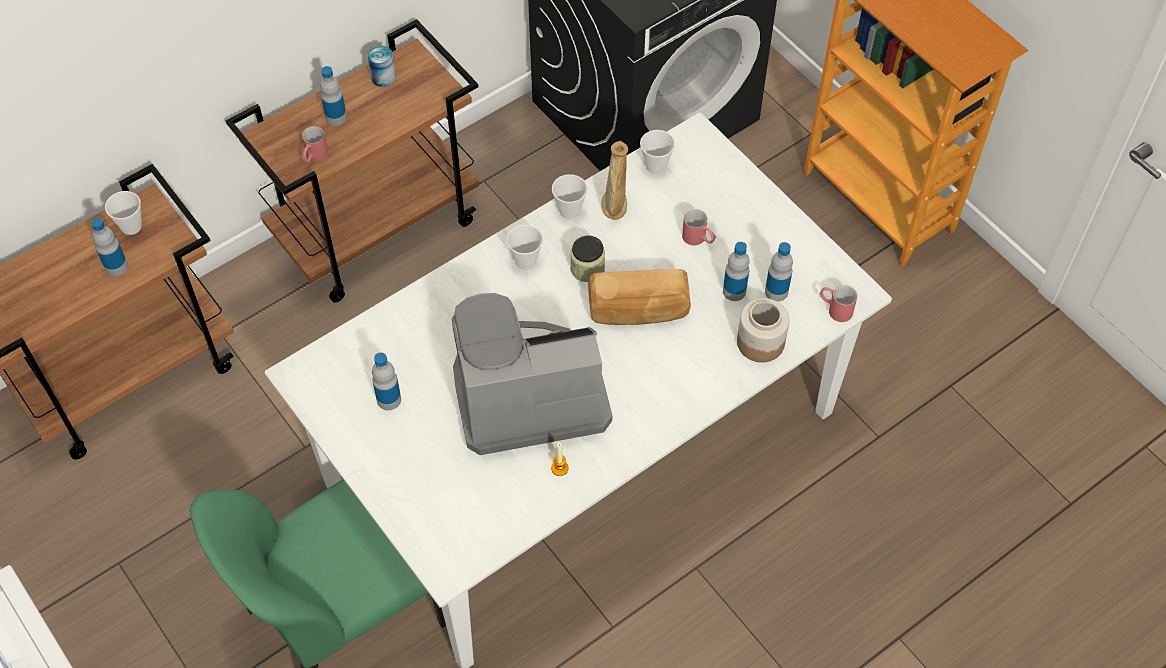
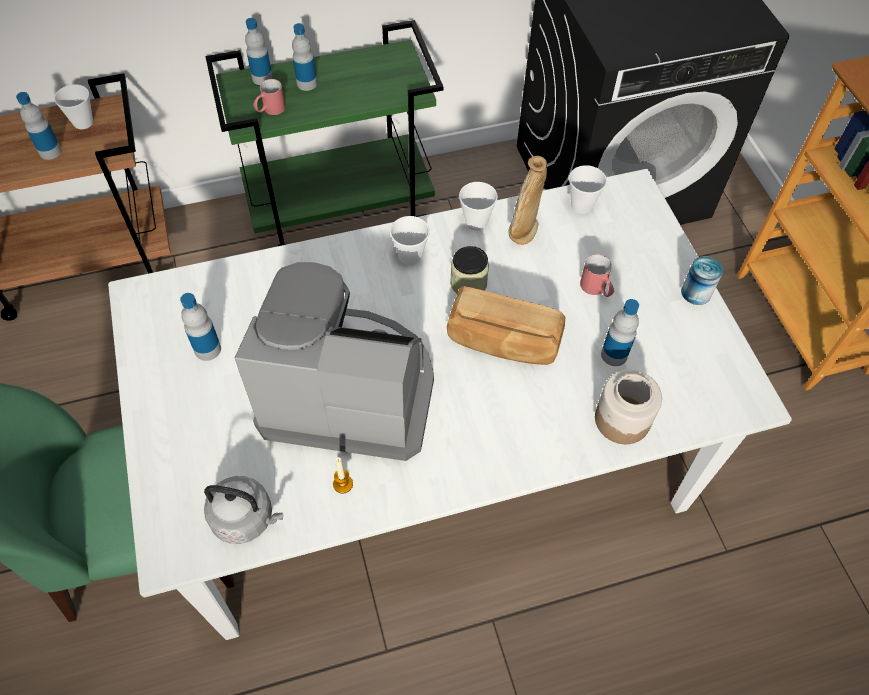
camera: 20 degrees right, 0 degrees up
(377, 228) = (341, 209): brown cart -> green cart
(383, 77) = (365, 63): can -> can (696, 292)
(495, 521) = (246, 518): none -> grey kettle
(776, 292) = (660, 370): bottle -> bottle (262, 78)
(835, 309) = (720, 410): red mug -> none

